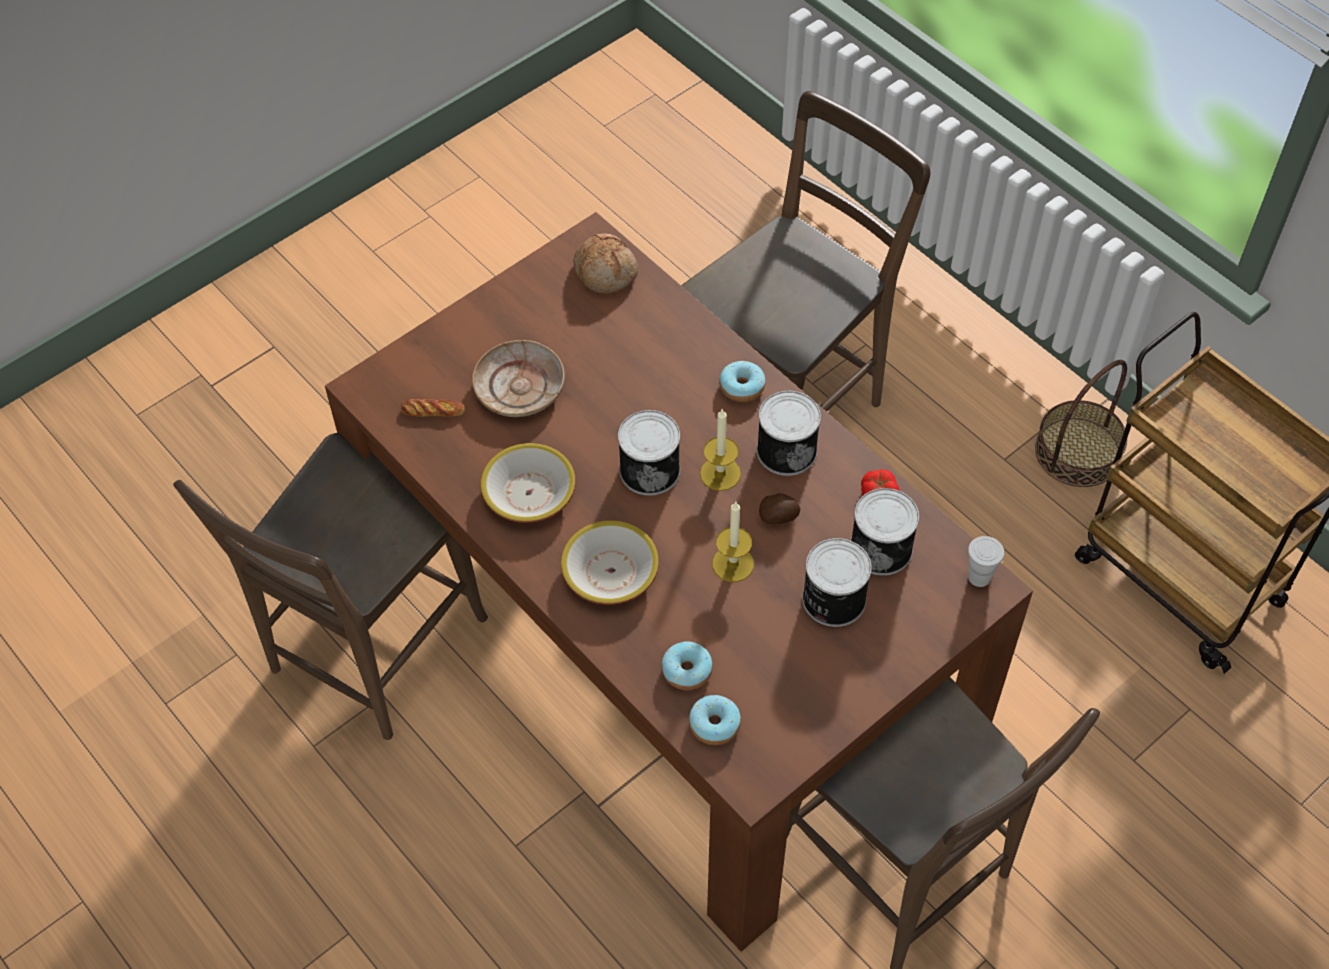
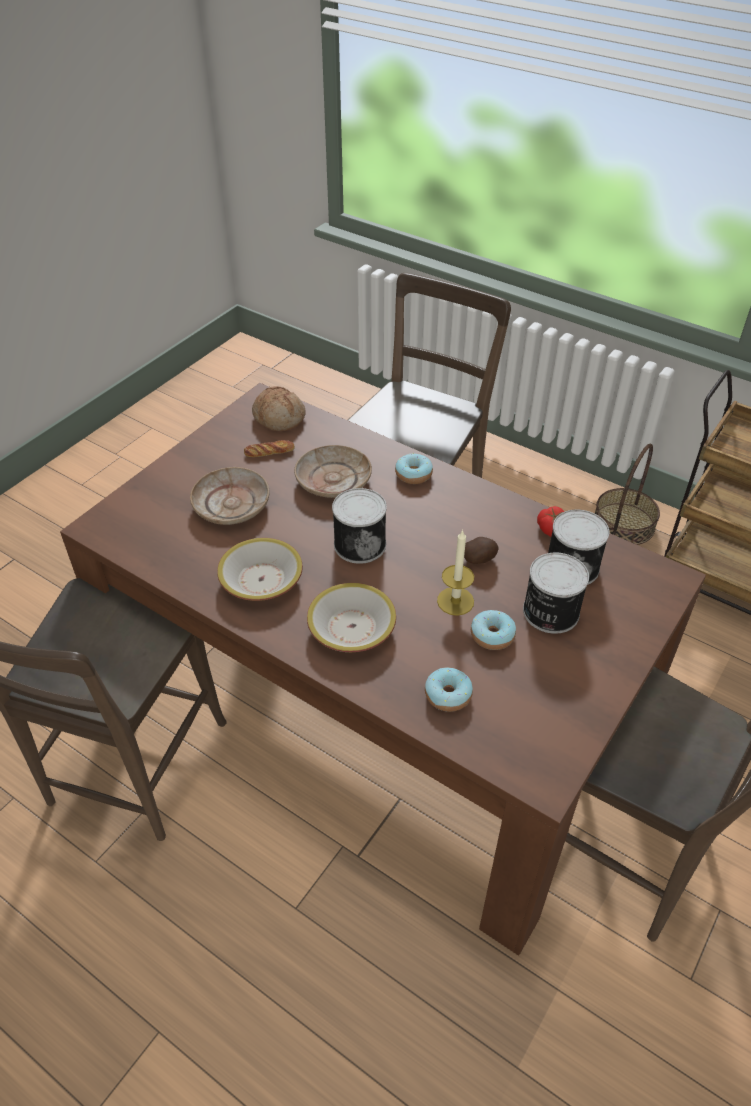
camera: 15 degrees left, 10 degrees down
(433, 411) = (161, 533): bread -> bread (269, 452)
(644, 376) = (333, 480): none -> beige plate
(714, 724) = (490, 736): donut -> donut (492, 635)
(720, 474) = (419, 537): candle -> none
(786, 449) = (465, 510): can -> none
(979, 577) = (659, 572): white cup -> none

